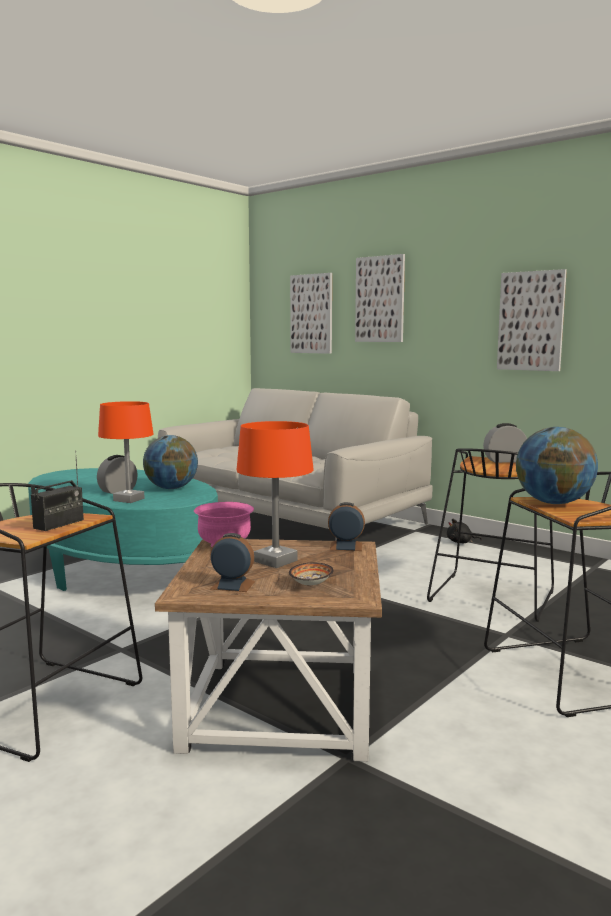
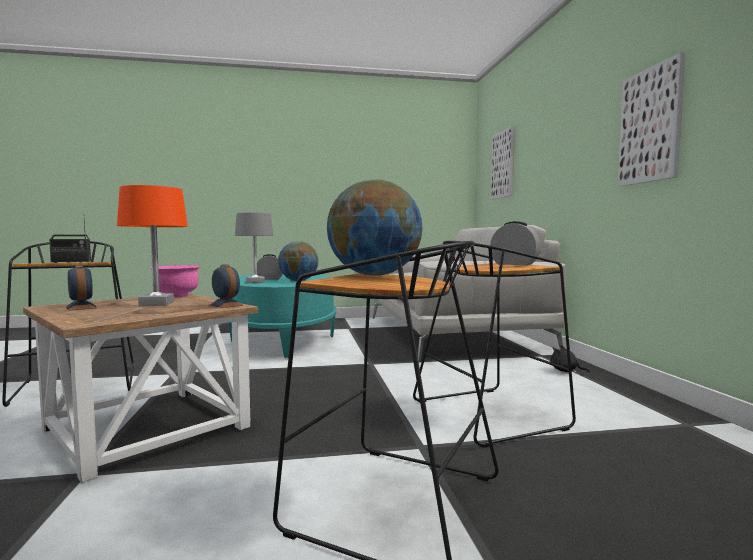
camera: 40 degrees right, 5 degrees down
(129, 499) = (255, 282): orange table lamp -> grey table lamp
(309, 585) = (106, 314): bowl -> none
(380, 299) = (540, 139): picture -> none

